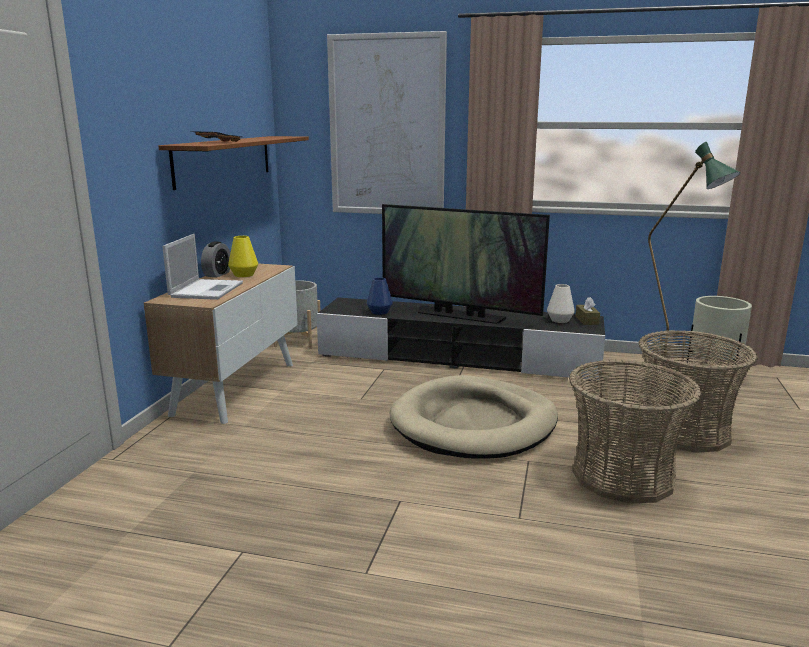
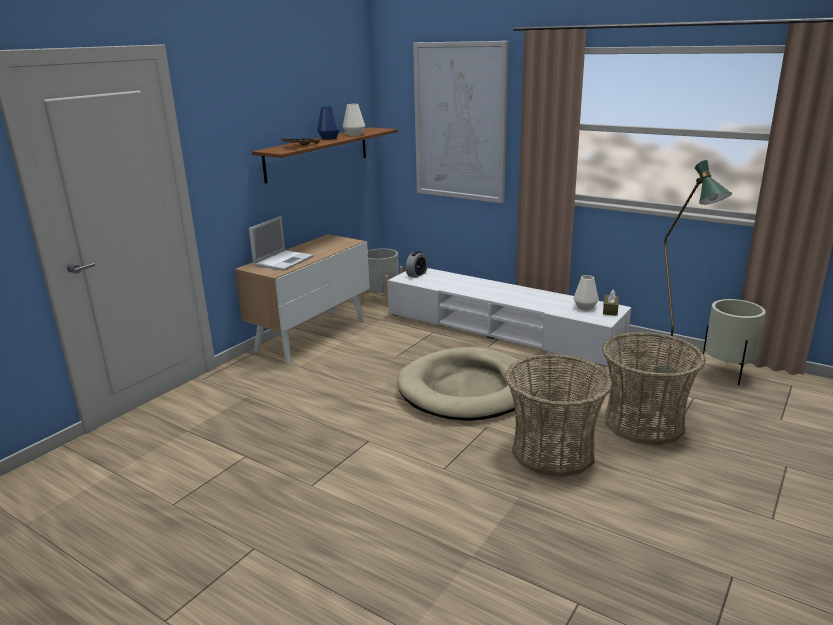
camera: 20 degrees right, 5 degrees up
(217, 274) = (303, 246): alarm clock -> alarm clock (417, 274)
(244, 275) = (321, 248): yellow vase -> none
(267, 138) = (354, 135): none -> white vase
(379, 312) = (437, 283): blue vase -> blue vase (329, 138)
(458, 358) = (501, 330): black tv stand -> white tv stand
(459, 315) = (500, 293): television -> none

